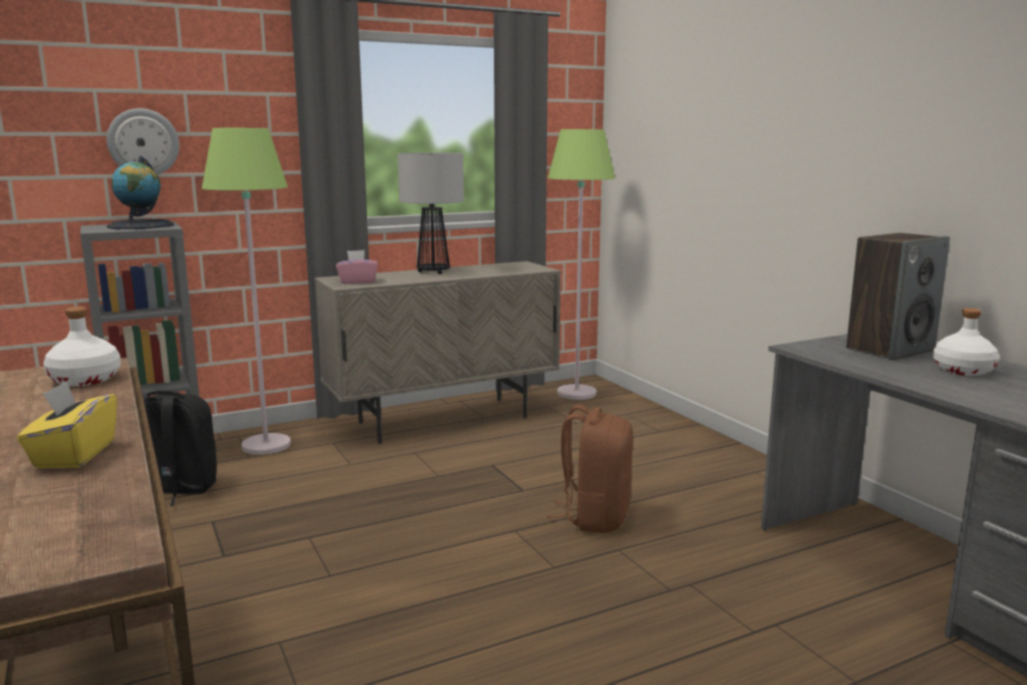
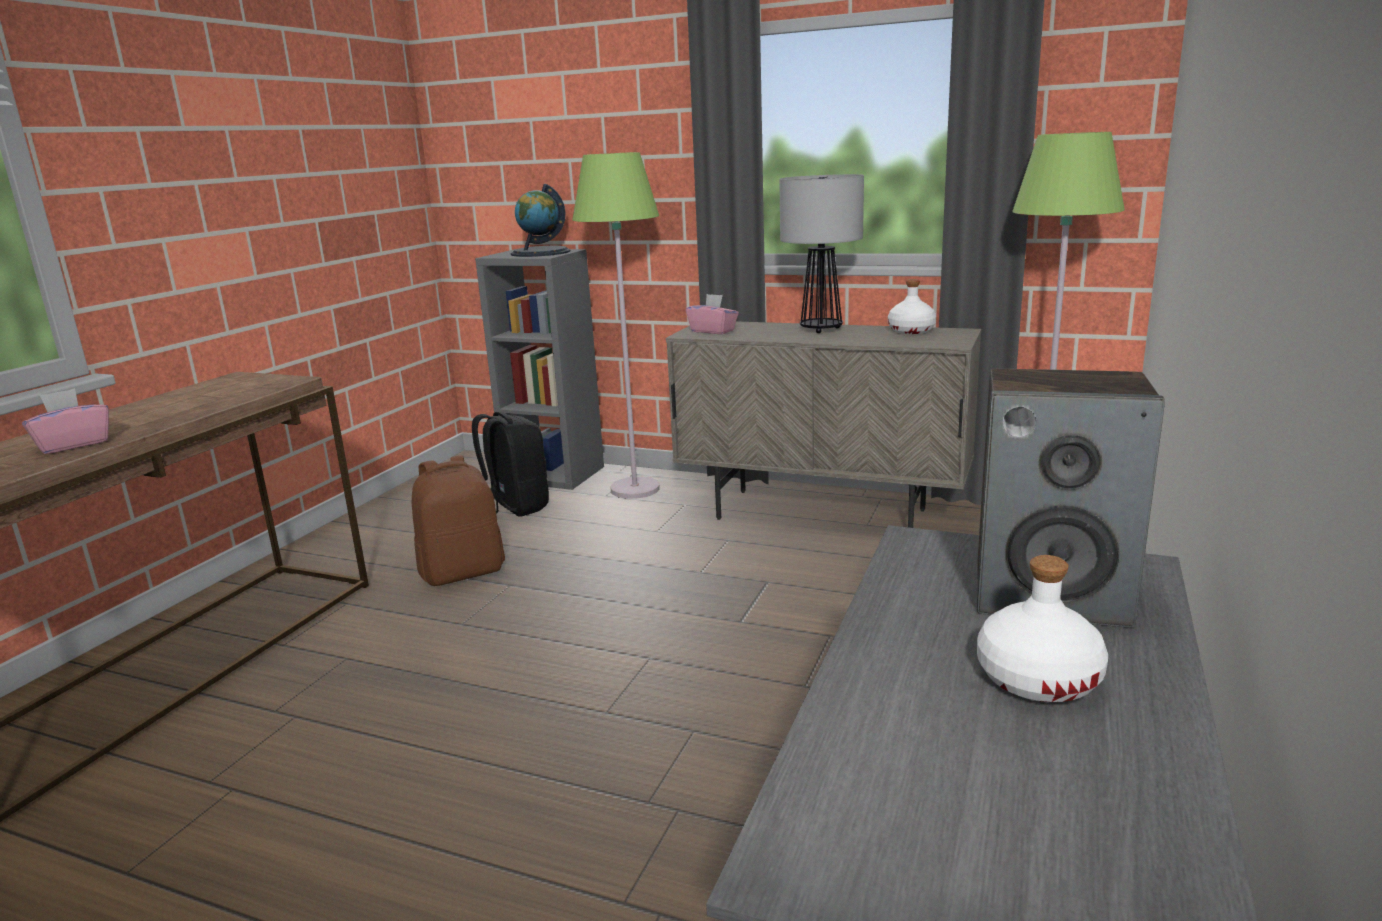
camera: 50 degrees right, 5 degrees up
(74, 454) = (73, 444): yellow tissue box -> pink tissue box
(84, 379) = (248, 390): white bottle -> white bottle (910, 331)
(143, 142) = (566, 169): wall clock -> none
(595, 517) = (745, 684): brown backpack -> brown backpack (463, 572)

